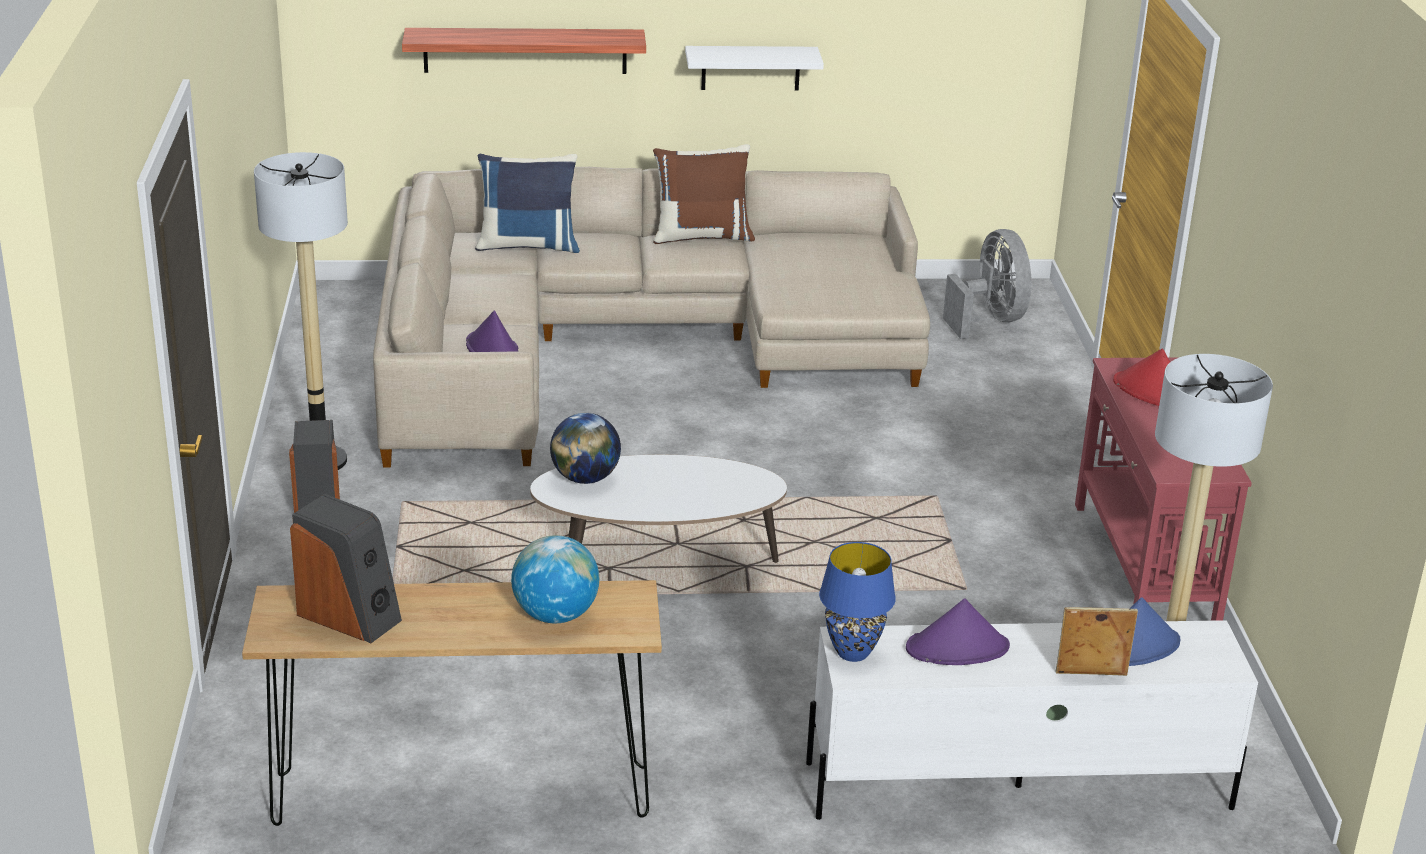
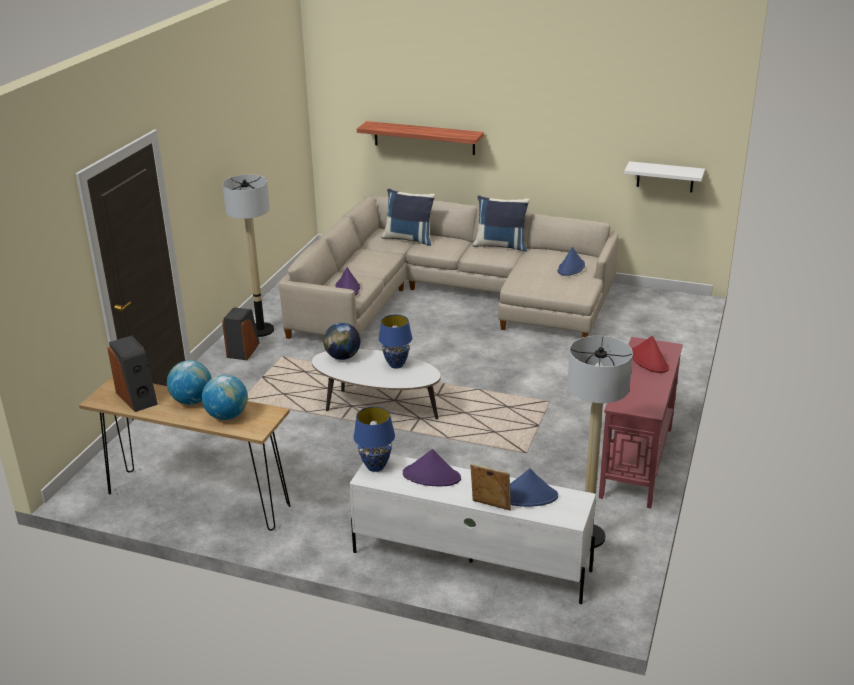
camera: 25 degrees right, 0 degrees up
(462, 601) = (192, 401): none -> globe
(693, 475) = (396, 365): none -> blue table lamp
(702, 236) = (501, 245): brown pillow -> blue pillow
(750, 68) = (539, 157): white shelf -> white shelf (665, 177)
(855, 260) = (571, 268): none -> blue hat
(990, 320) = (656, 313): grey fan -> none

